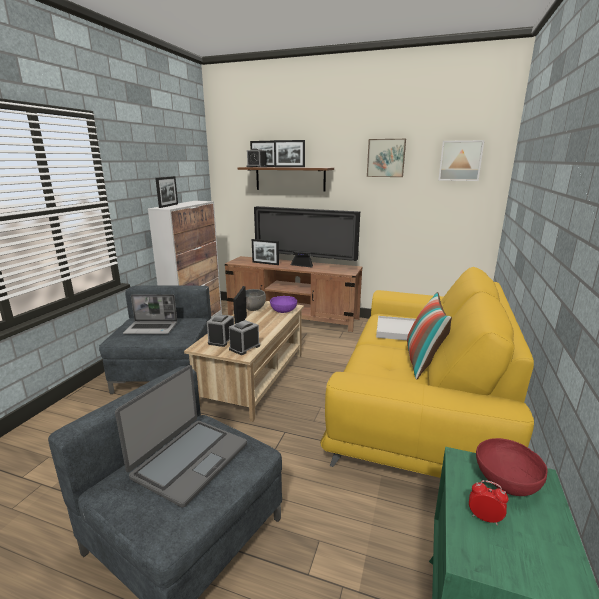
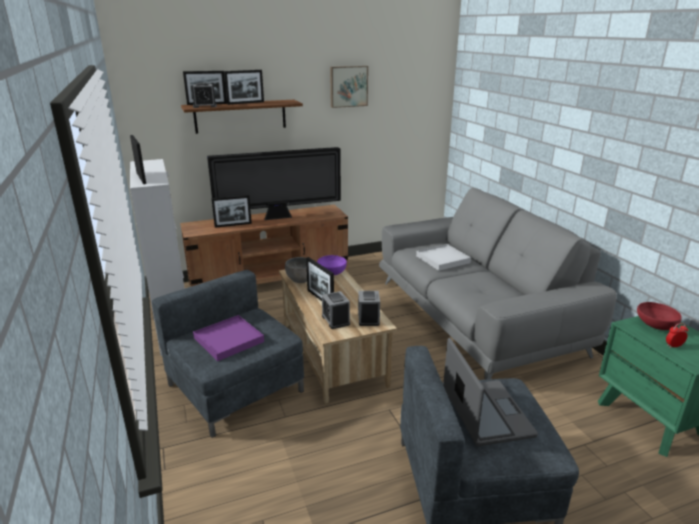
camera: 40 degrees left, 5 degrees up
(152, 328) = (229, 340): laptop -> purple tray
(418, 404) = (475, 316): yellow sofa -> grey sofa
(423, 362) = (496, 278): pillow -> none
(460, 160) = (414, 86): picture -> none

